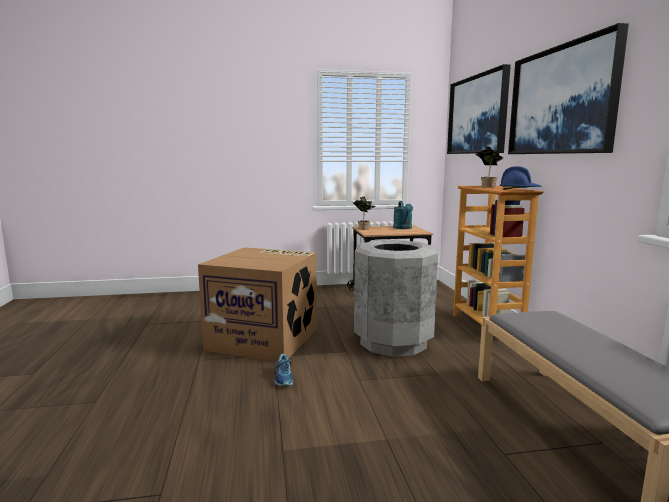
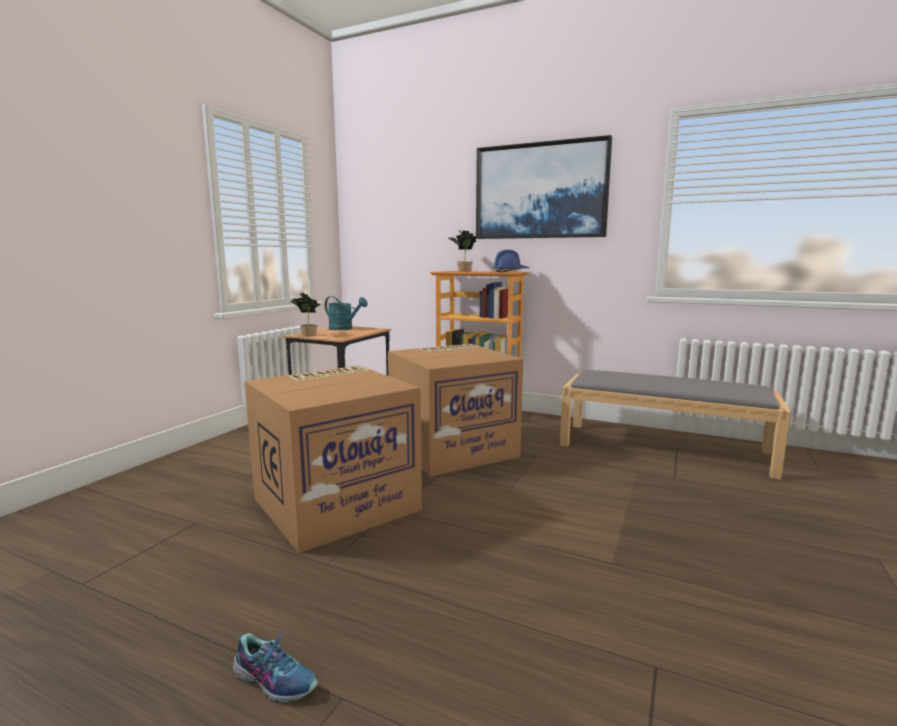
camera: 55 degrees left, 0 degrees up
(284, 378) = (460, 520): shoe -> shoe (275, 679)
(393, 342) = (453, 448): grey trash can -> cardboard box
(477, 115) = (406, 197): picture -> none

